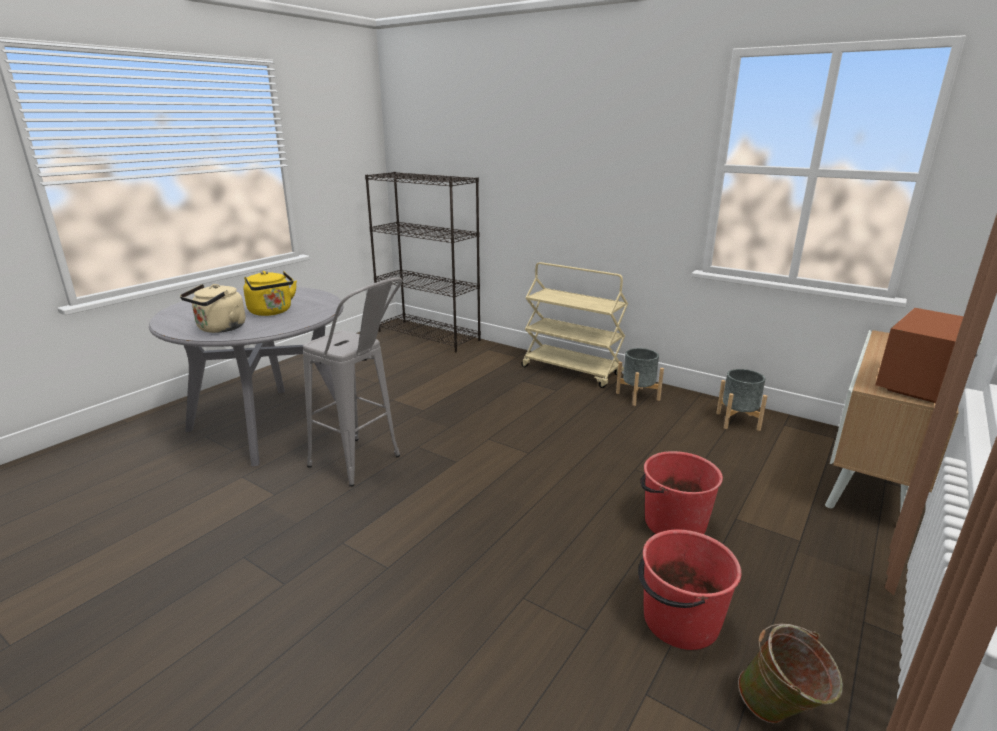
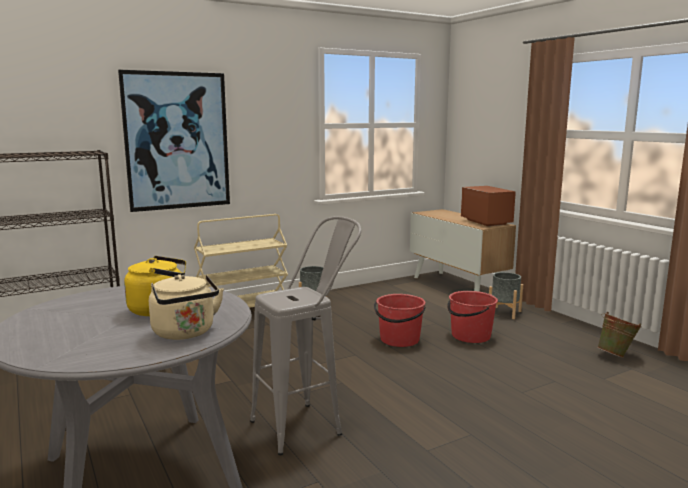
camera: 65 degrees left, 10 degrees down
(543, 174) = (177, 141): none -> picture
(679, 620) = (553, 357): red bucket -> red bucket (399, 340)
(738, 421) = (377, 292): grey planter -> grey planter (504, 312)

